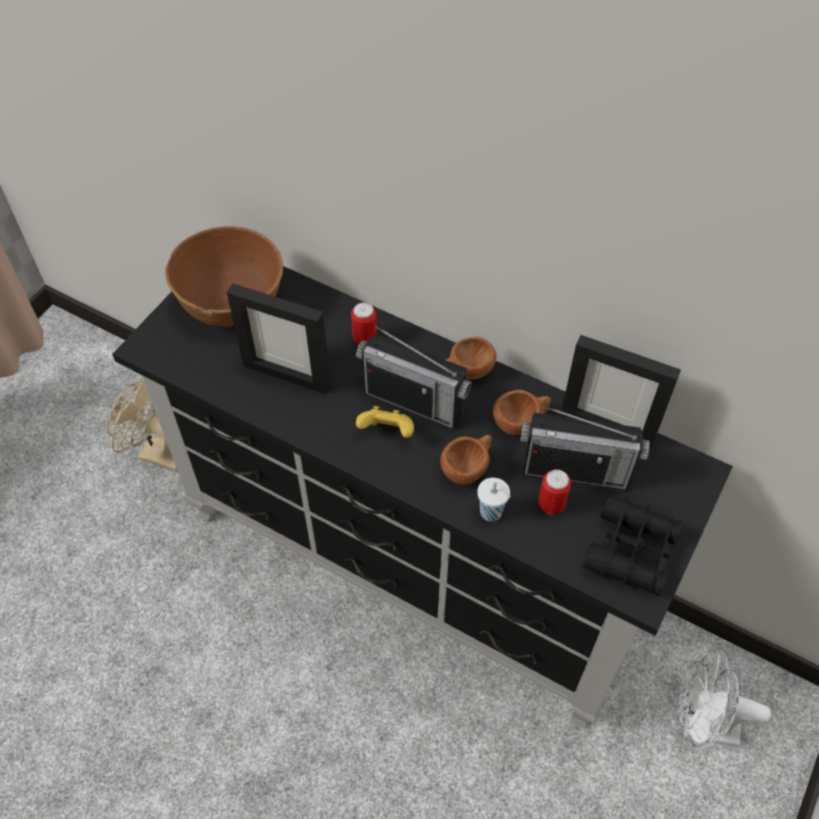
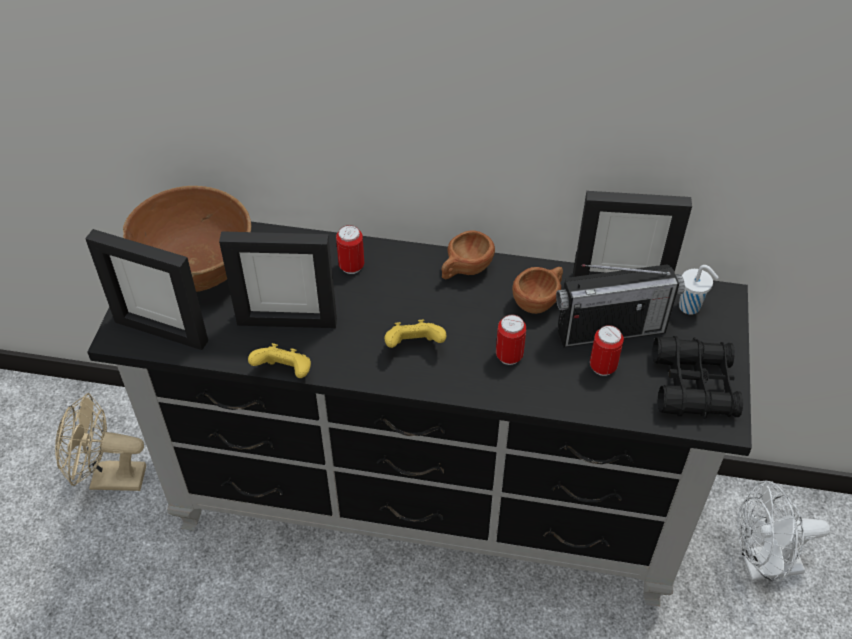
camera: 20 degrees left, 5 degrees down
(180, 351) = (162, 329): none -> picture frame
(264, 422) = (285, 372): none -> yellow game controller
(414, 402) = (427, 311): radio -> none
(468, 467) = (509, 356): brown cup -> can
(492, 513) = (551, 391): white cup -> white cup (690, 307)

